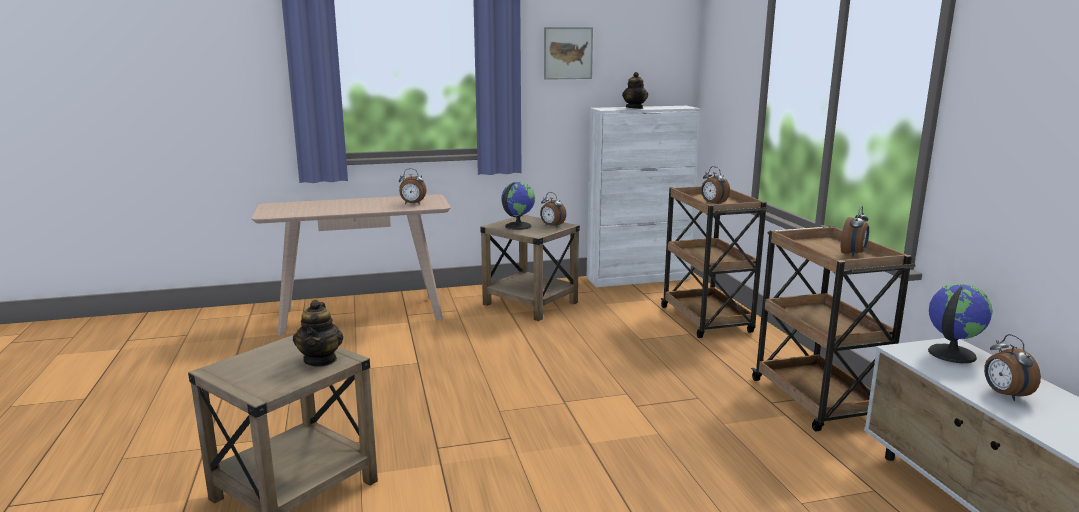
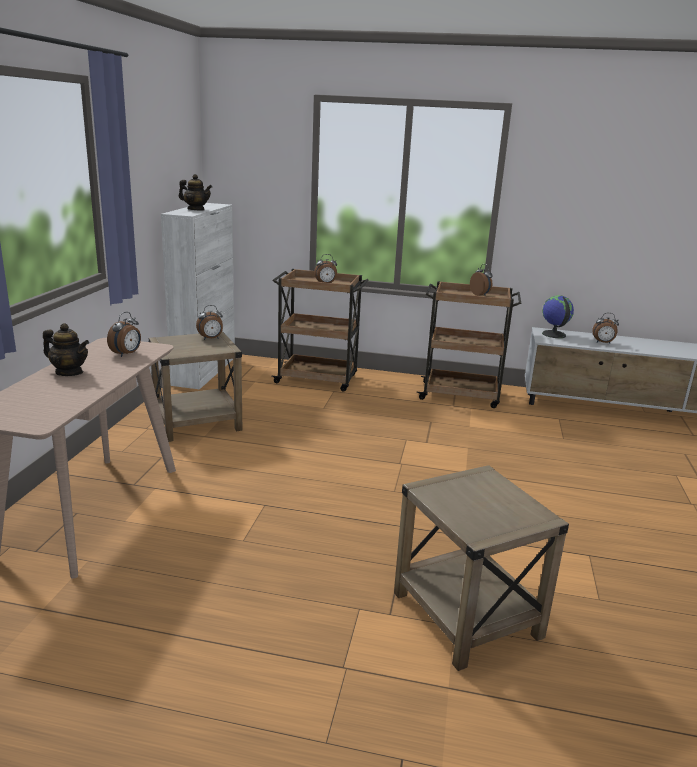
camera: 65 degrees left, 5 degrees up
(320, 360) = (482, 484): teapot -> teapot (69, 372)
(517, 226) = (188, 348): globe -> none
(568, 53) = (140, 157): picture -> none

